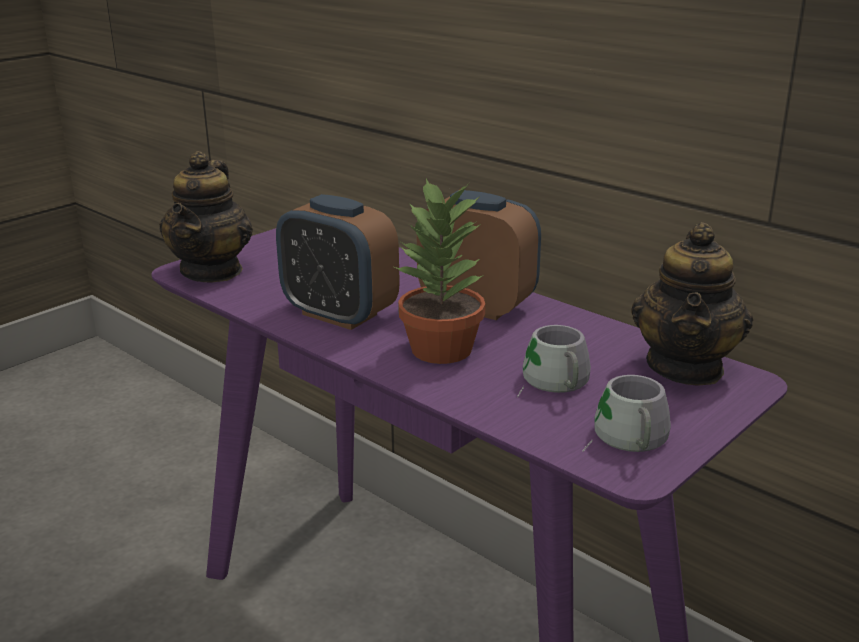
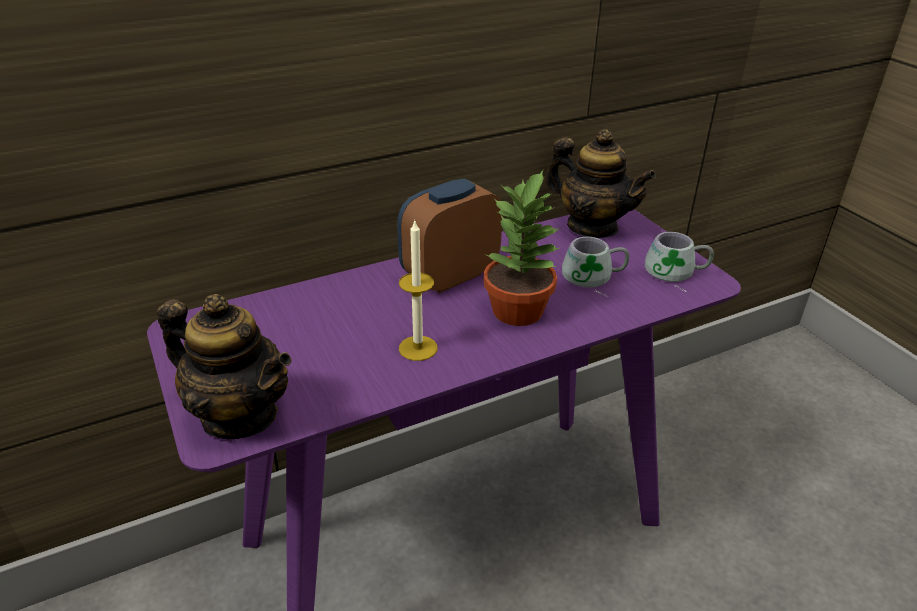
camera: 70 degrees left, 10 degrees up
(339, 314) = (418, 348): alarm clock -> candle

